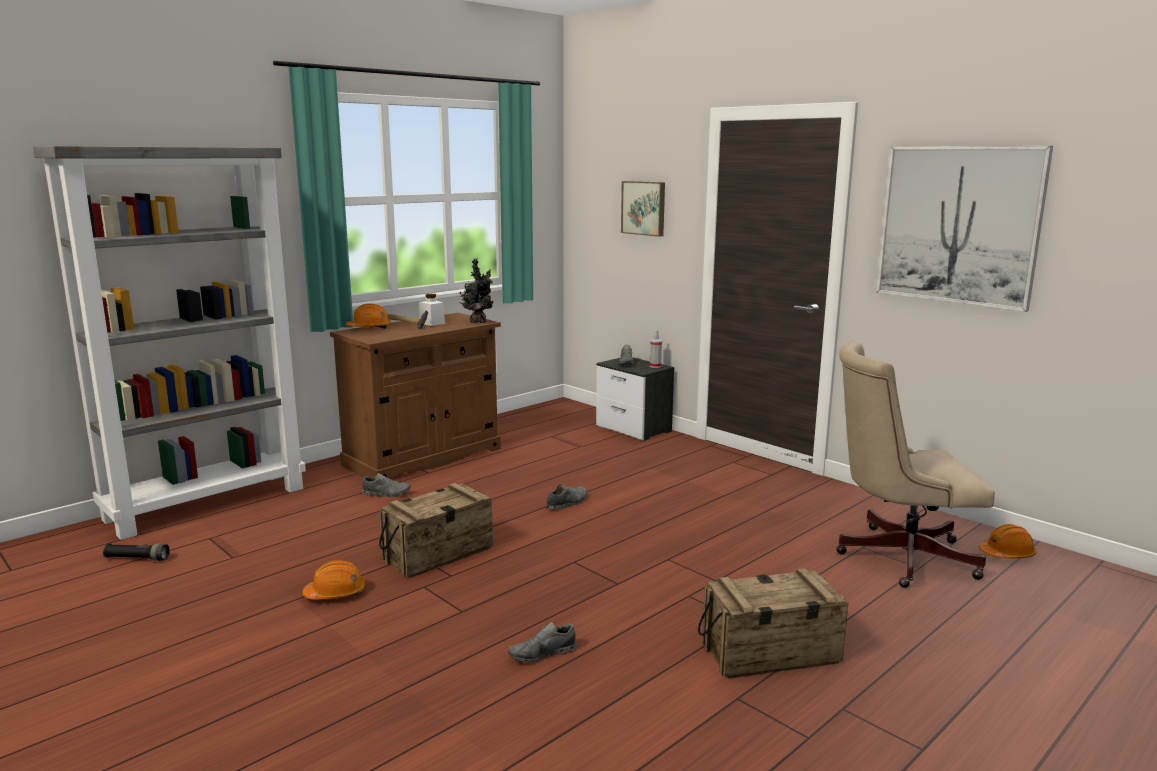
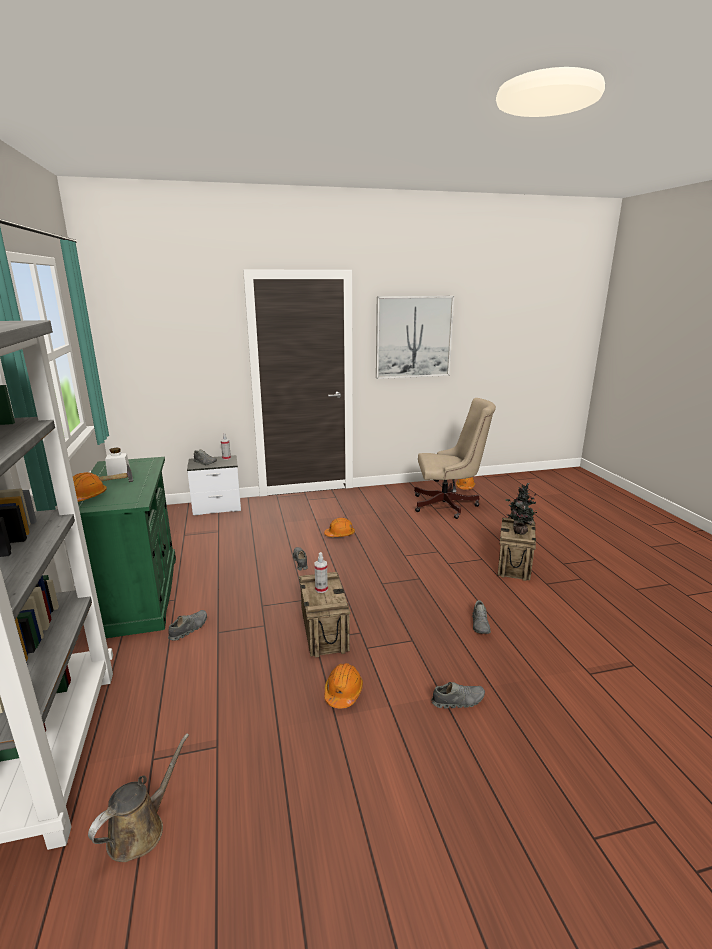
camera: 60 degrees left, 5 degrees up
(137, 559) = (141, 830): black flashlight -> brown watering can
(360, 667) = (458, 701): none -> grey shoe
(423, 457) = (138, 594): brown cabinet -> green cabinet
(442, 499) = (321, 589): none -> spray bottle
(478, 322) = (149, 461): potted plant -> potted plant (518, 531)
(644, 208) = (188, 345): picture -> none
(666, 505) = (340, 534): none -> orange hard hat
(896, 556) = (449, 505): beige office chair -> beige office chair turned 120 degrees counterclockwise

